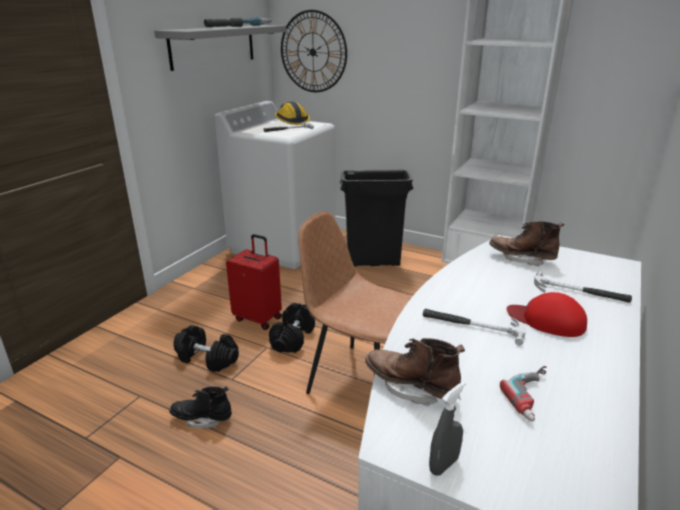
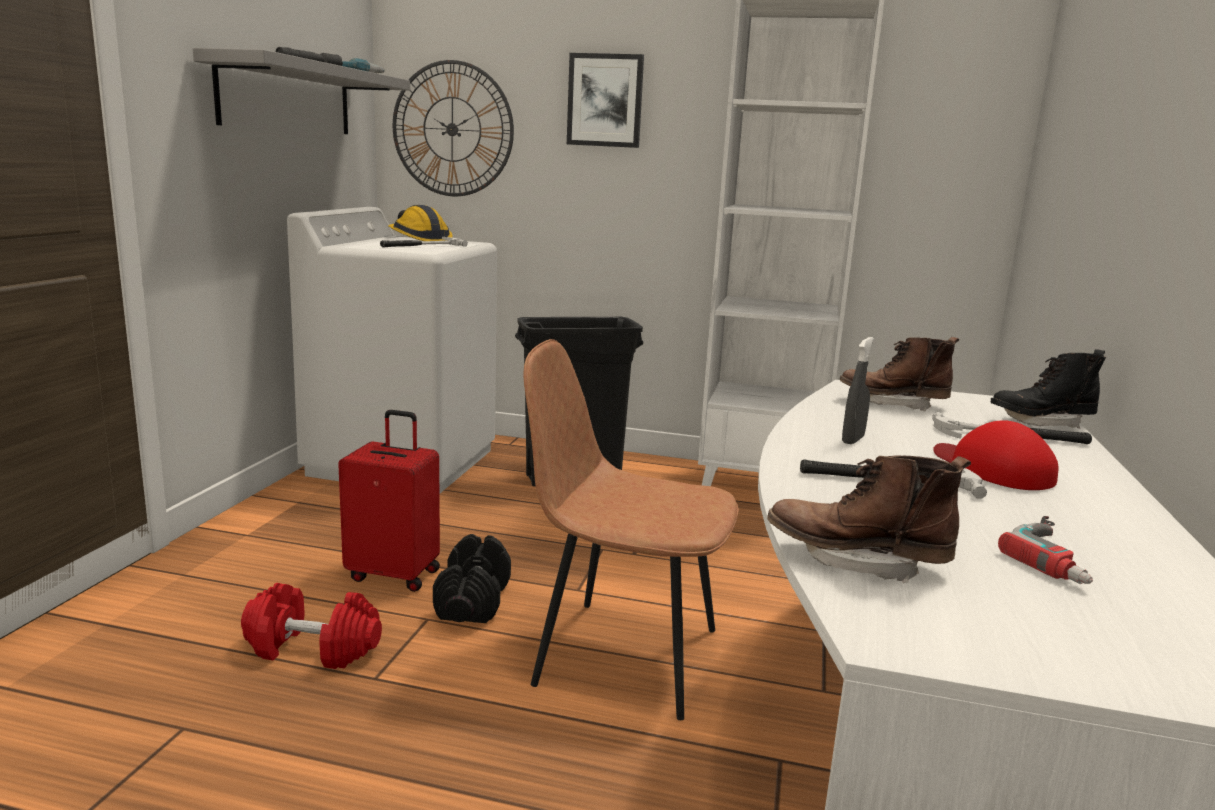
camera: 15 degrees left, 10 degrees down
(202, 419) = (336, 753): black boot -> black boot (1041, 423)
(207, 359) = (312, 649): black dumbbell -> red dumbbell
(400, 33) = (605, 100): none -> picture
(444, 465) = (999, 656): grey spray bottle -> grey spray bottle (853, 440)
(546, 320) = (992, 468): red cap -> red cap turned 45 degrees clockwise

